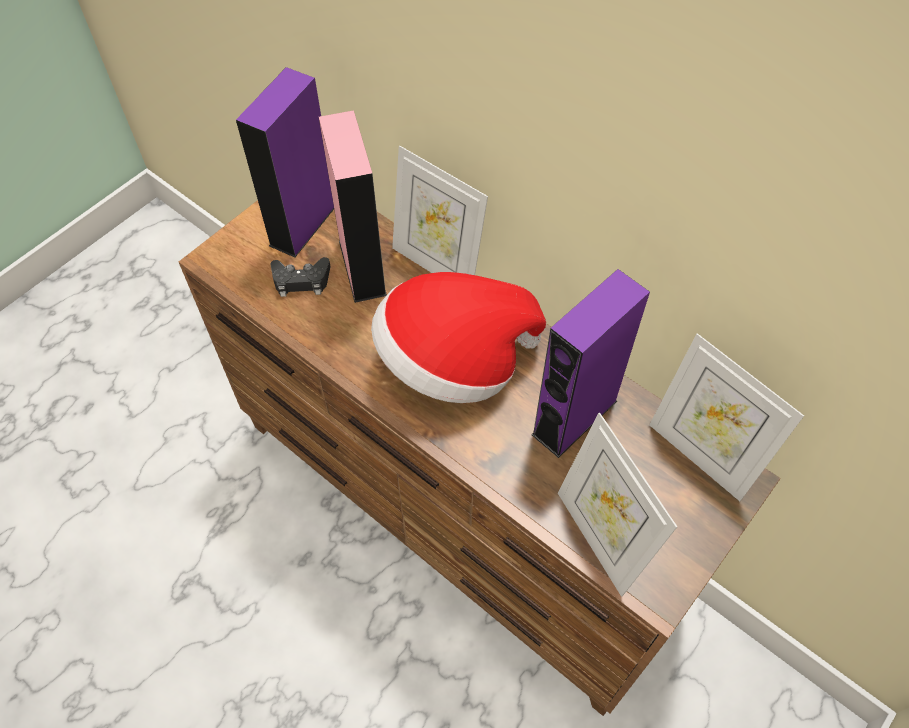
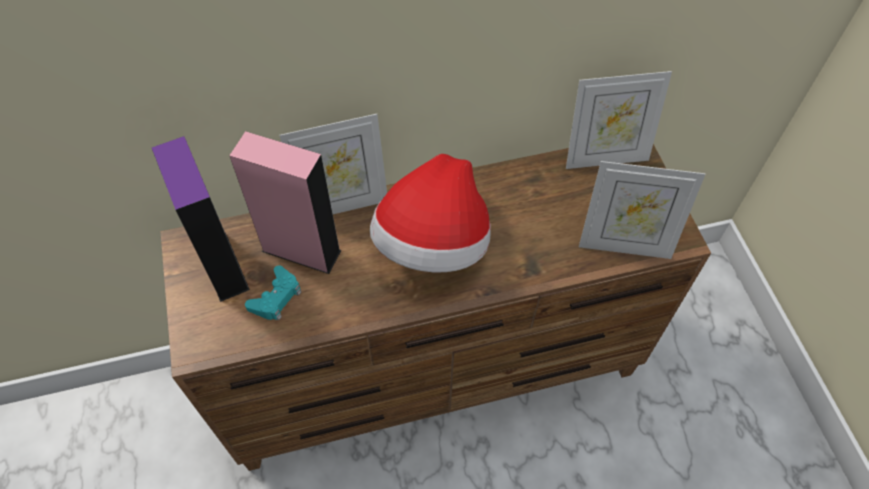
camera: 55 degrees left, 0 degrees up
(301, 280) = (276, 297): black game controller -> turquoise game controller
(574, 417) = (531, 203): purple speaker -> none

